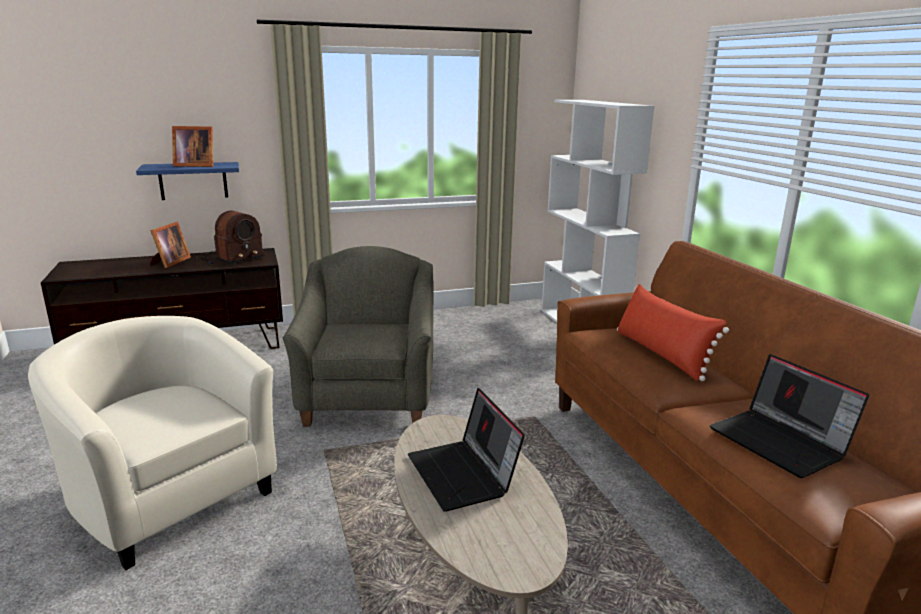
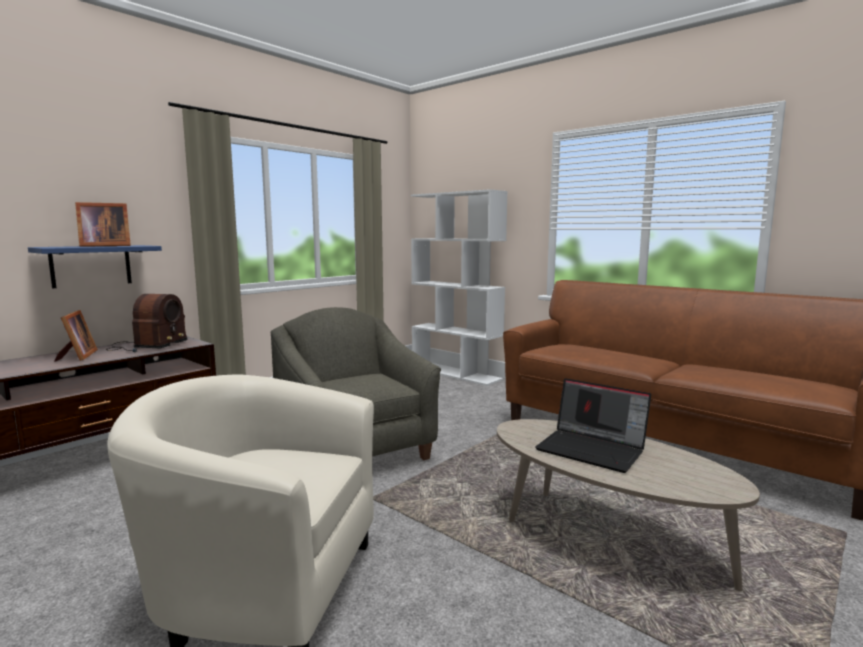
camera: 30 degrees left, 10 degrees down
(661, 354) = (605, 351): red pillow -> none
(781, 442) = (751, 375): laptop -> none

